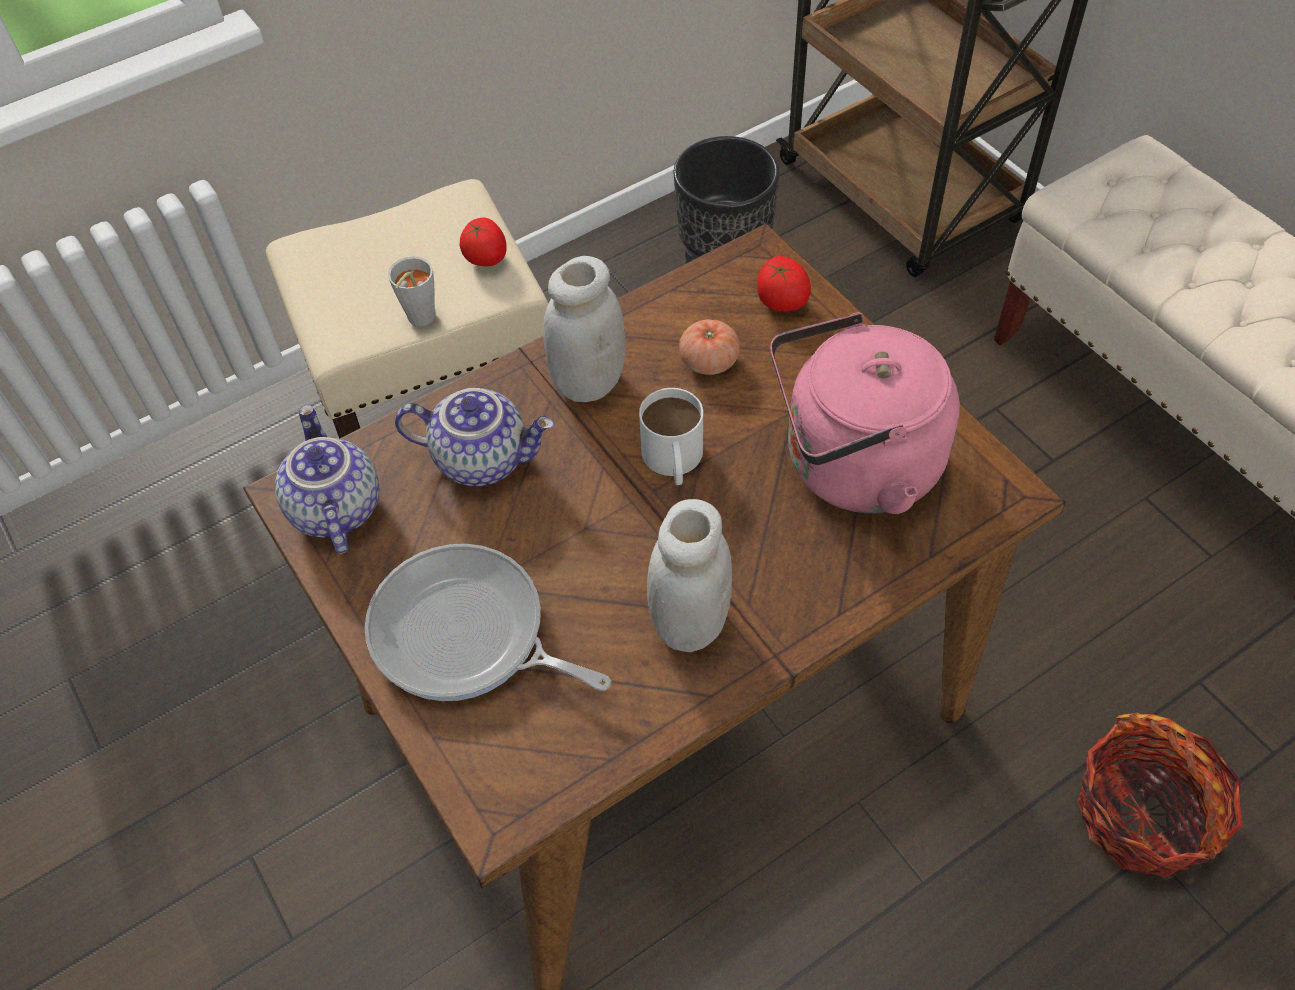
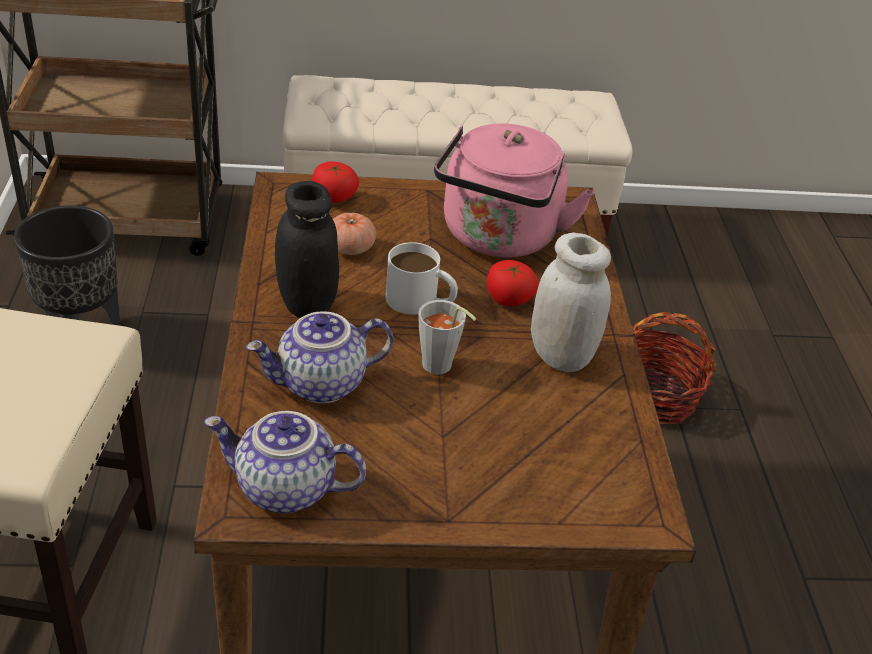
camera: 65 degrees left, 15 degrees down
(418, 321) = (66, 402): grey cup -> grey cup (441, 368)
(466, 635) = (481, 466): frying pan -> none
(483, 458) = (321, 385): teapot -> teapot turned 150 degrees counterclockwise
(486, 258) = (53, 334): tomato -> tomato (508, 299)
(589, 382) = (307, 304): white jar -> black jar

